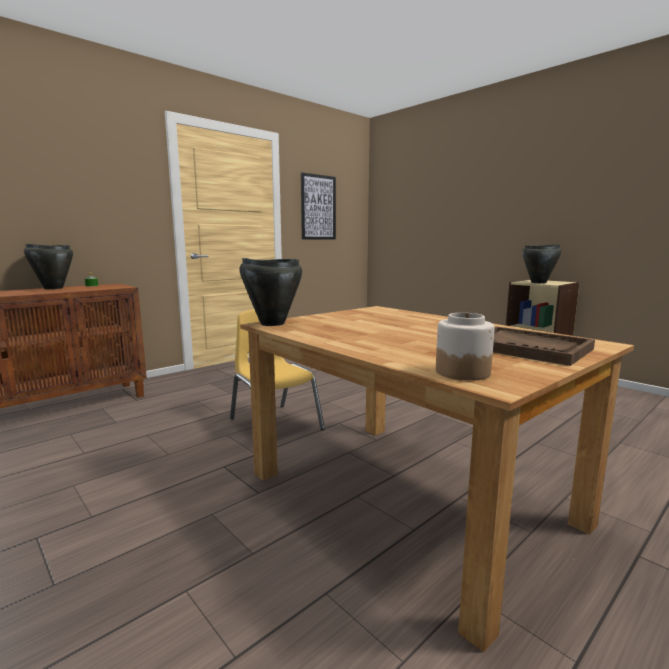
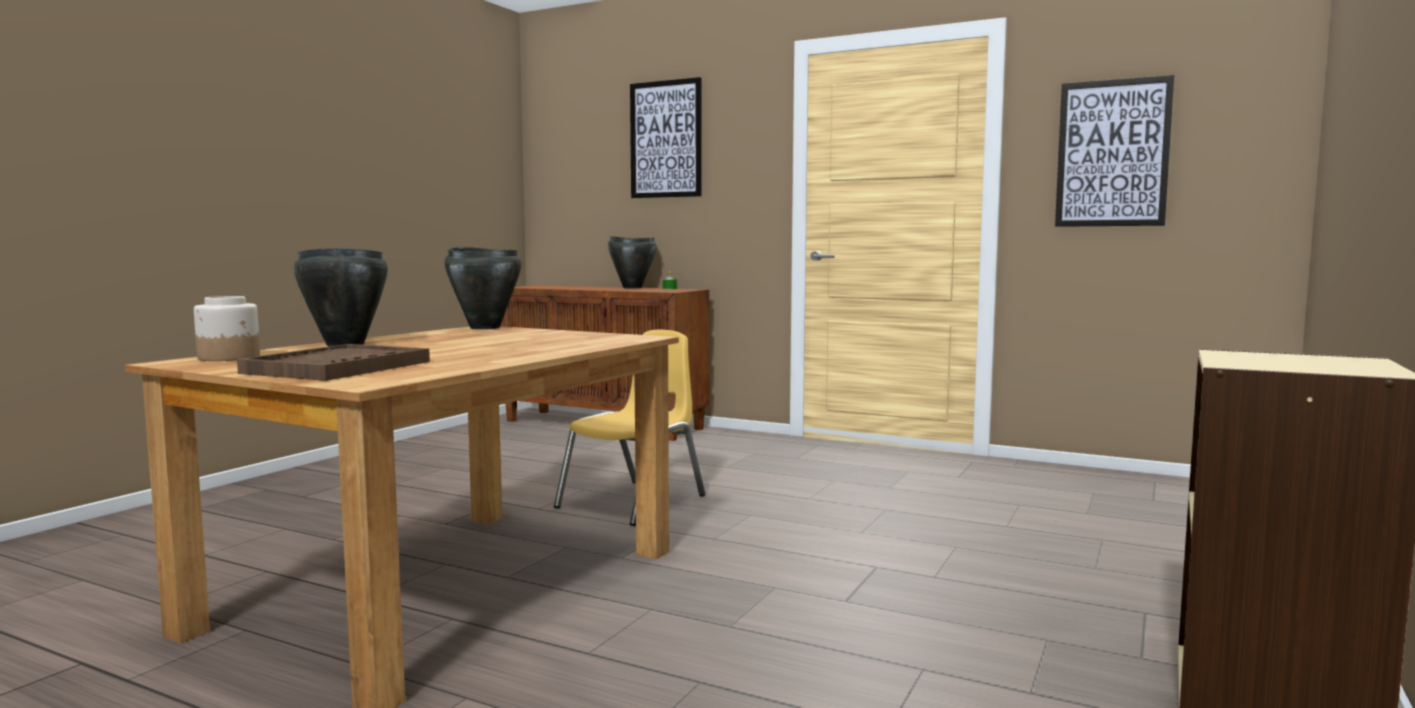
camera: 70 degrees right, 5 degrees down
(57, 161) = (666, 139): none -> picture
(539, 282) = (1245, 359): black cooking pot -> black cooking pot (344, 345)

